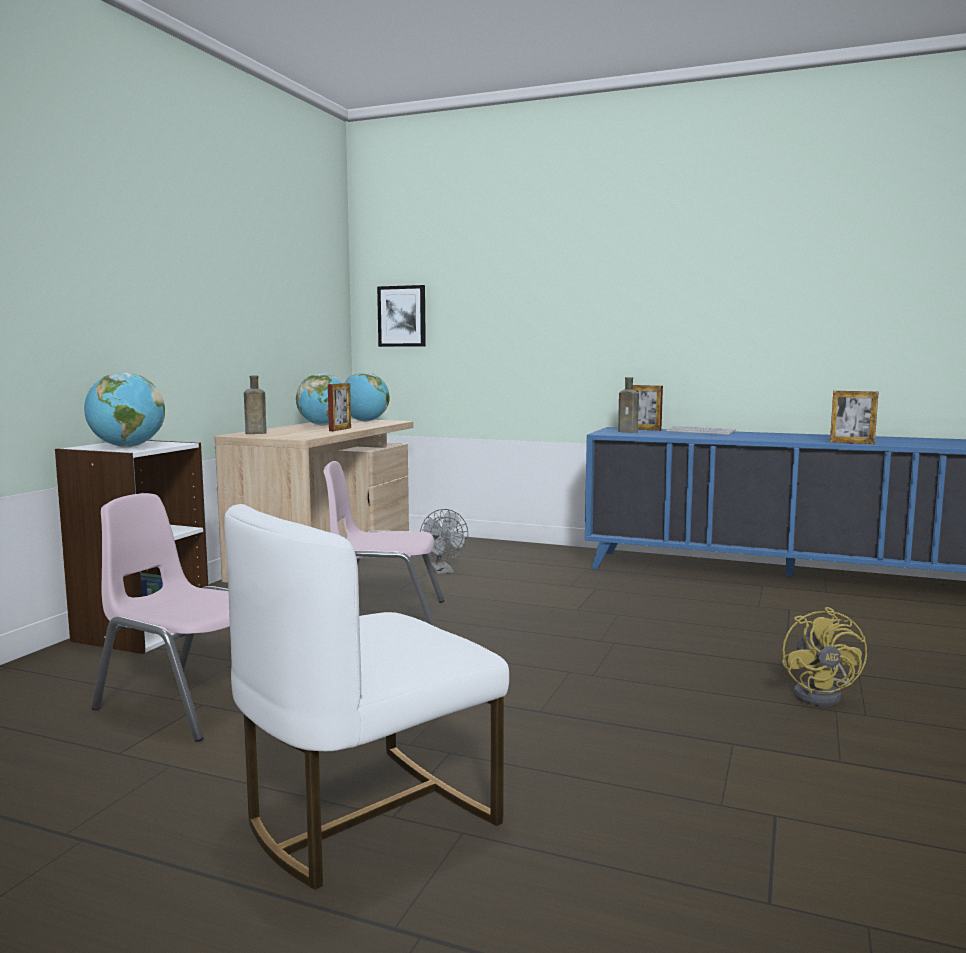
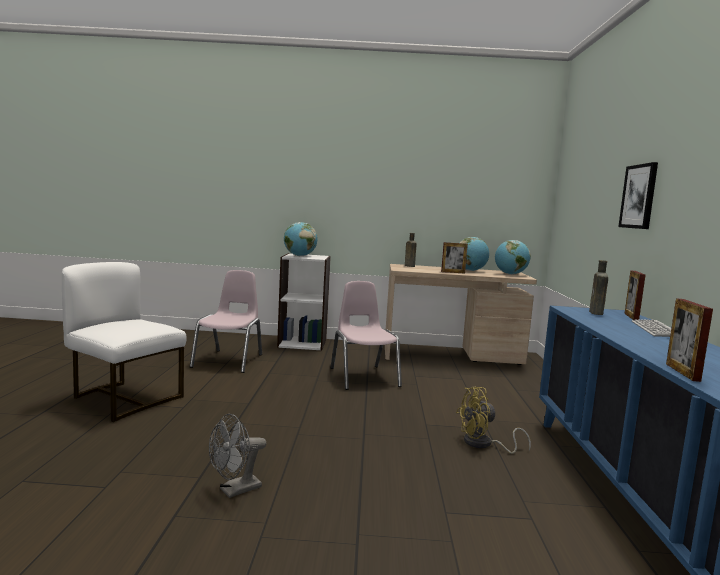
camera: 70 degrees right, 0 degrees up
(402, 316) = (567, 201): picture -> picture (639, 196)
(443, 571) = (465, 382): grey fan -> grey fan (235, 490)
(822, 695) = (296, 519): yellow fan -> yellow fan (483, 444)

